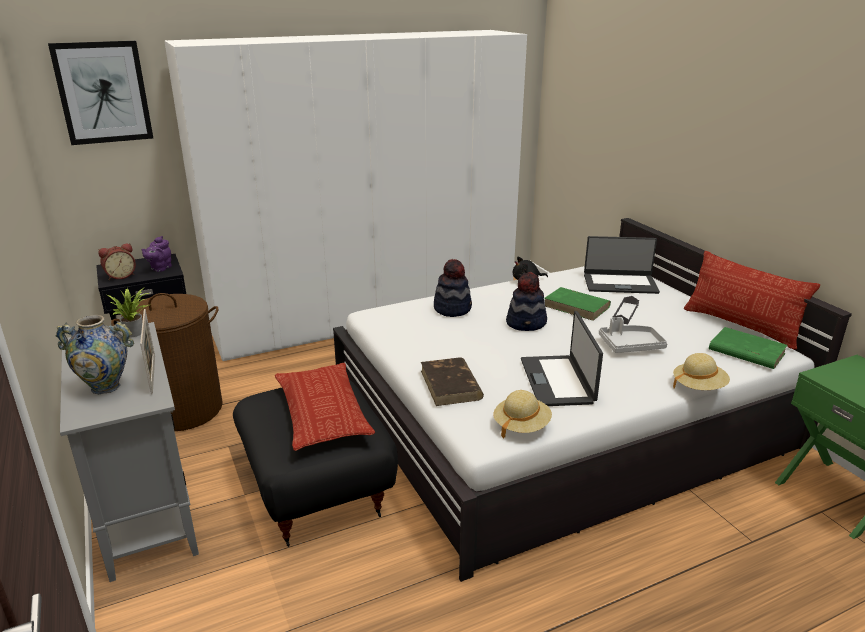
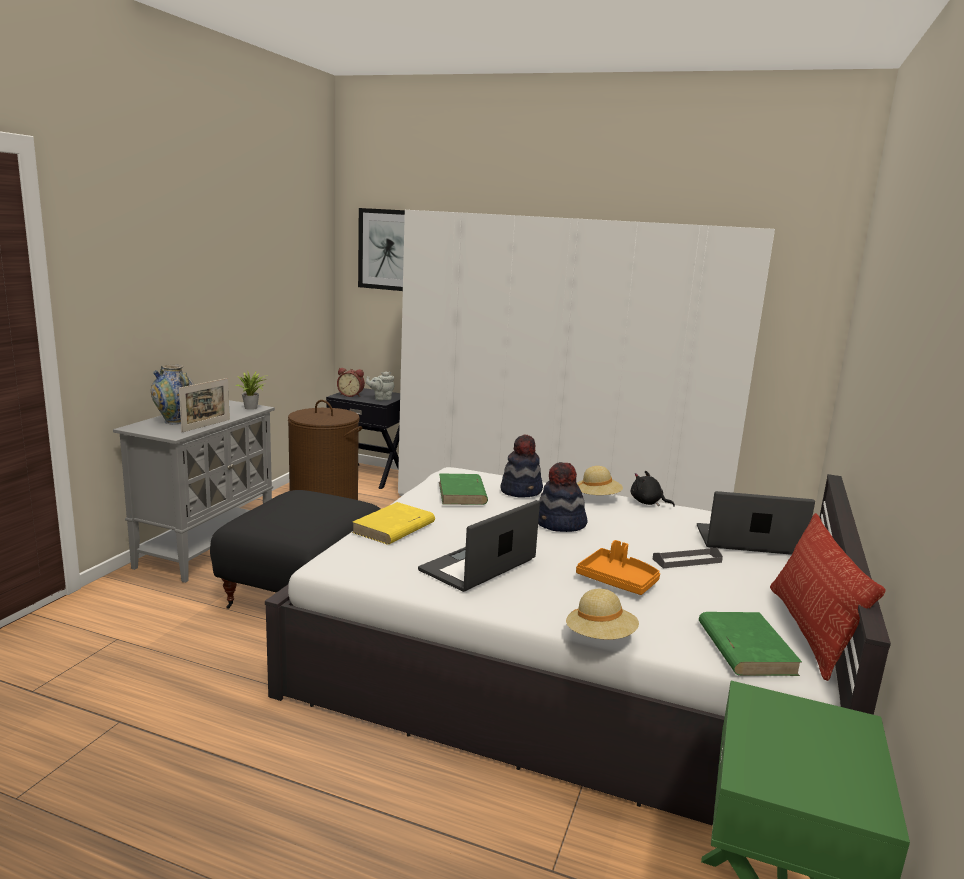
camera: 45 degrees right, 10 degrees down
(160, 268) = (381, 398): purple teapot -> grey teapot
(322, 412) = (309, 513): pillow -> none
(451, 385) = (393, 528): brown book -> yellow book
(521, 426) = (374, 572): beige hat -> beige hat (597, 498)
(577, 306) = (644, 535): green book -> green book (462, 493)
(620, 283) = (748, 541): laptop -> laptop turned 135 degrees clockwise
(630, 345) = (618, 581): grey tray -> orange tray

